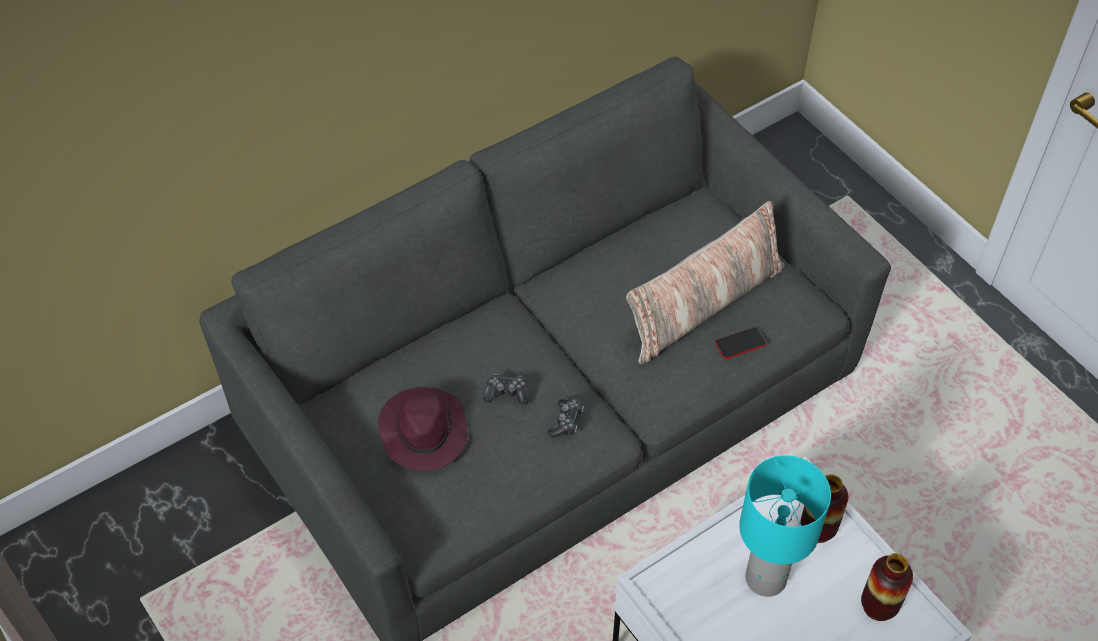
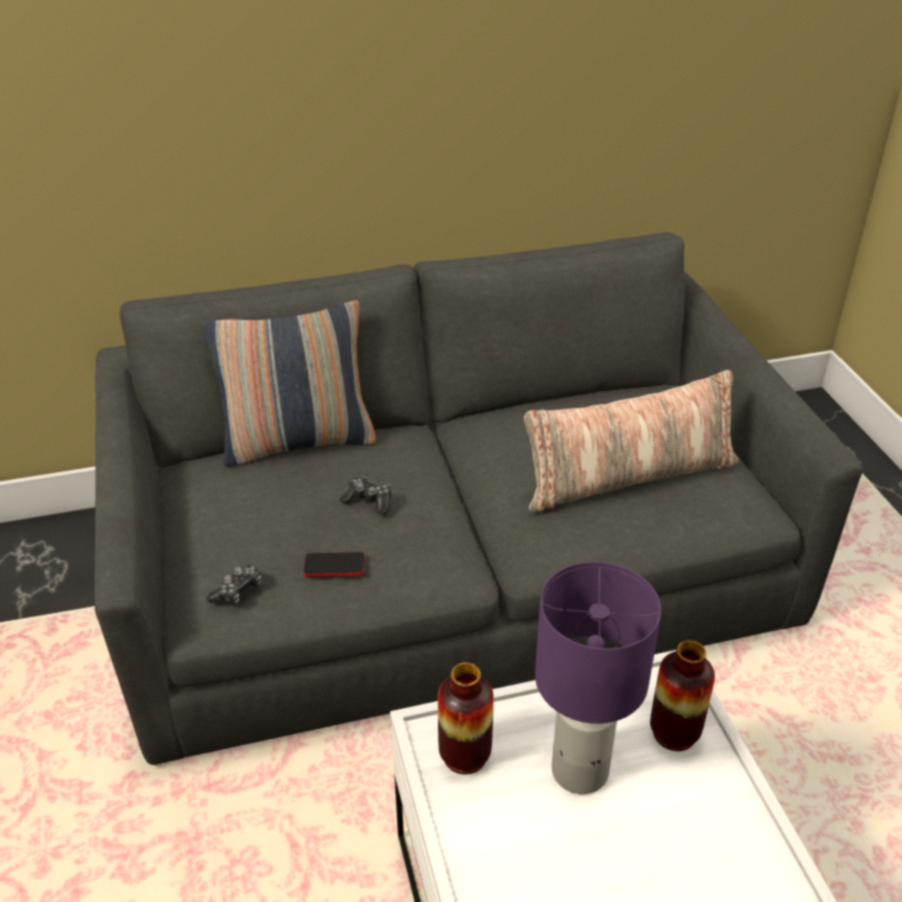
camera: 20 degrees right, 15 degrees down
(413, 347) = (298, 441): none -> pillow
(423, 431) = (261, 512): purple hat -> none
(566, 421) = (420, 544): game controller -> game controller (238, 591)
(740, 344) = (656, 521): phone -> phone (334, 565)
(766, 577) = (581, 770): turquoise table lamp -> purple table lamp
(879, 606) = (725, 853): vase -> vase (465, 756)

